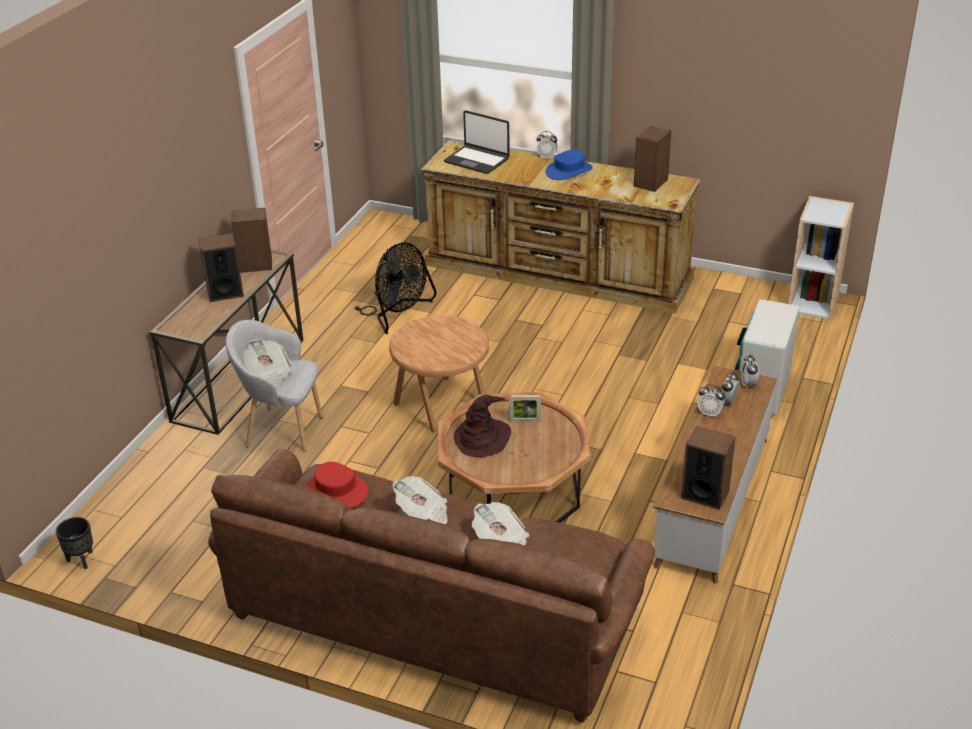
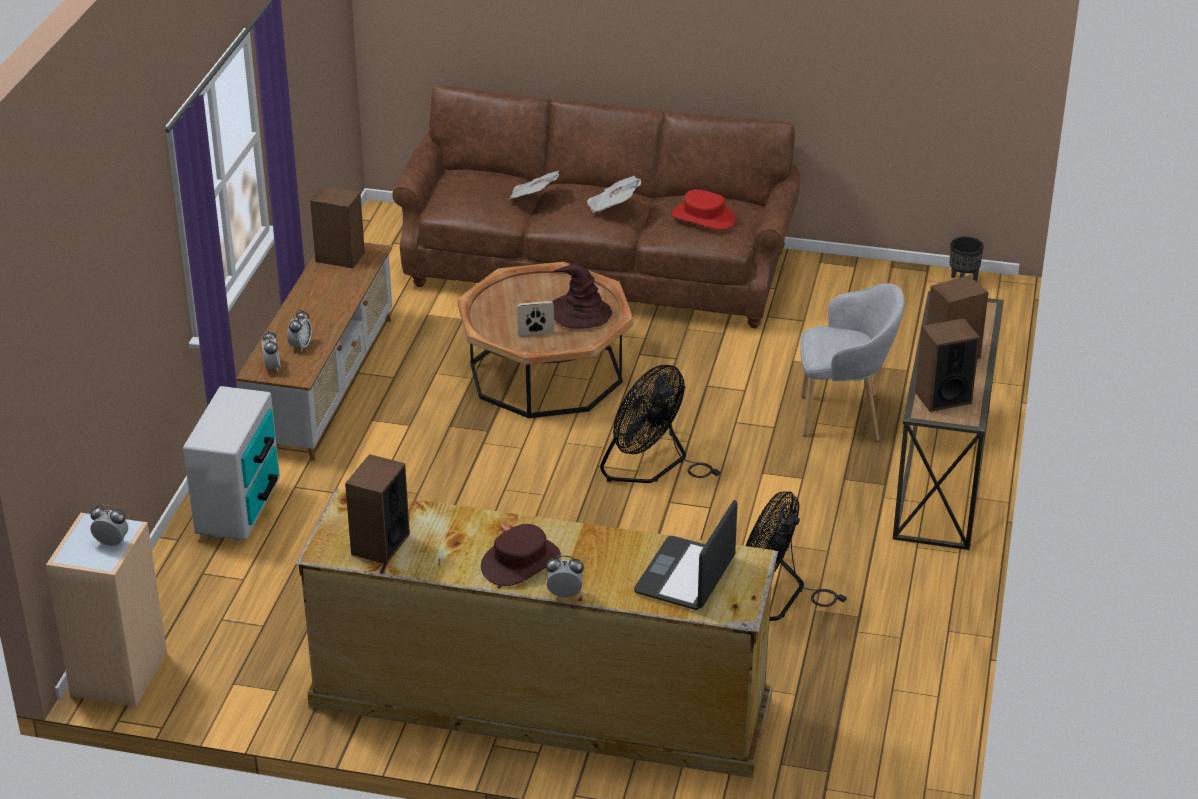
camera: 170 degrees right, 0 degrees up
(269, 373) = (853, 340): newspaper -> none
(442, 404) = (659, 463): brown side table -> black fan
(477, 160) = (686, 575): laptop -> laptop turned 90 degrees counterclockwise
(569, 171) = (520, 562): blue hat -> brown hat
(710, 413) = (323, 332): alarm clock -> alarm clock (111, 543)

